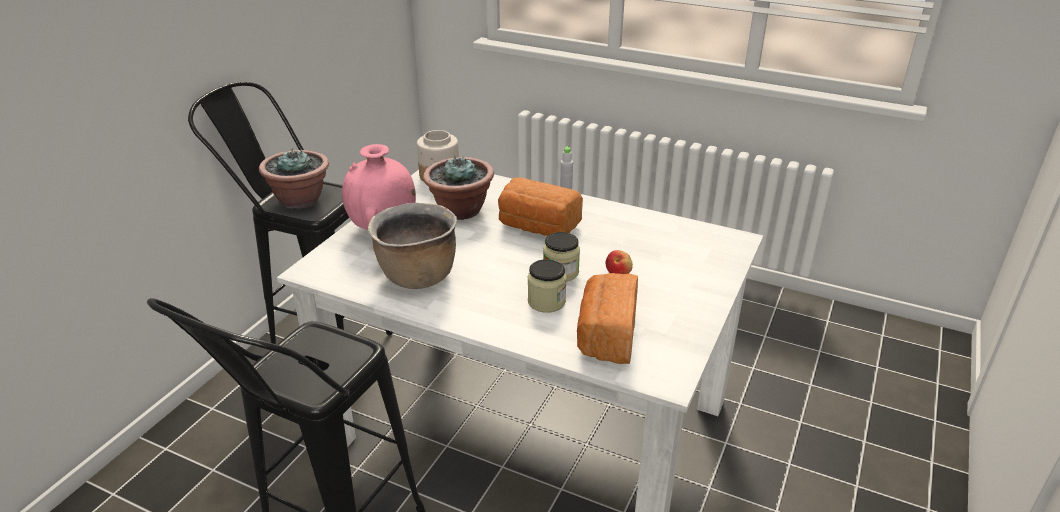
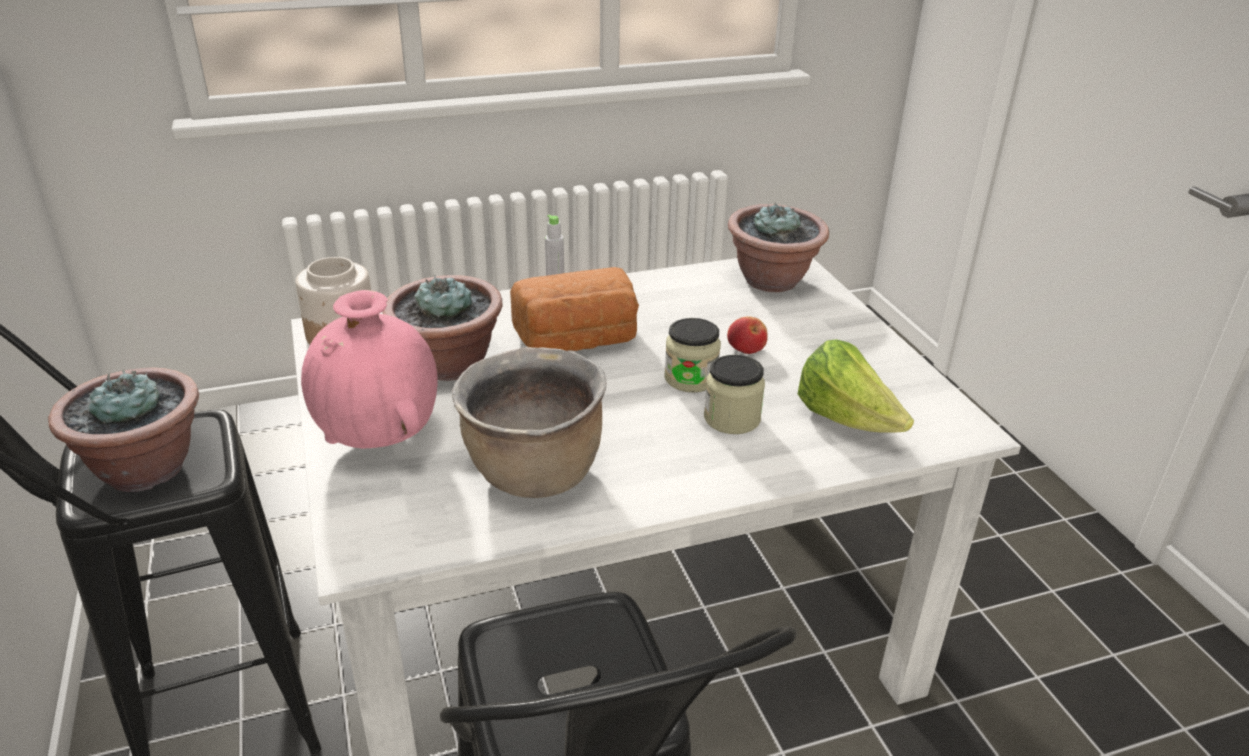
camera: 45 degrees left, 0 degrees up
(606, 335) = (846, 420): bread -> lettuce
(704, 244) = (772, 280): none -> potted plant

